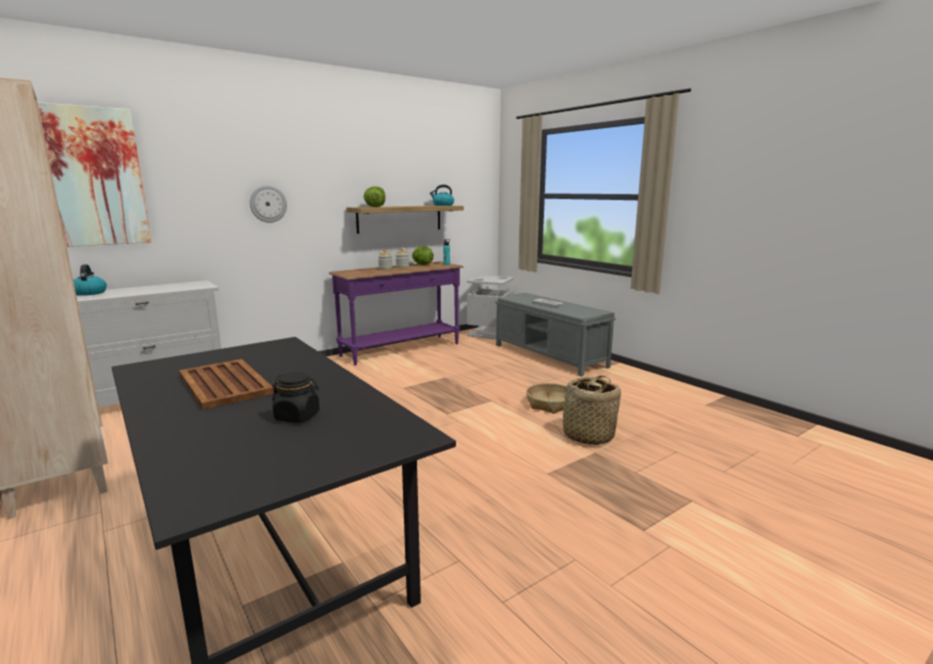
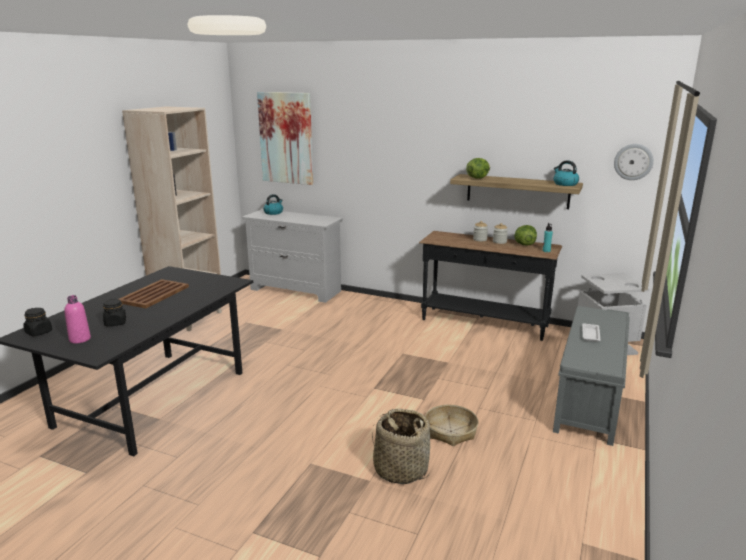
camera: 60 degrees right, 5 degrees up
(215, 484) = (39, 332): none -> black jar
(268, 204) = (391, 164): wall clock -> wall clock (633, 162)
(322, 446) = (80, 339): none -> pink bottle
(401, 350) = (484, 323): purple console table -> black console table

